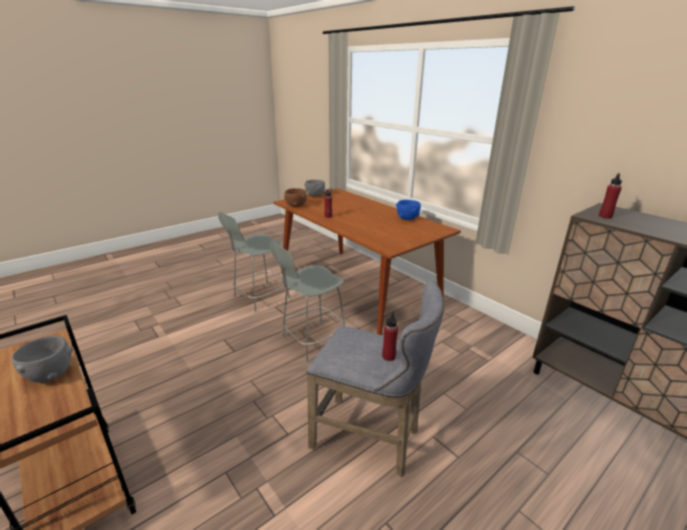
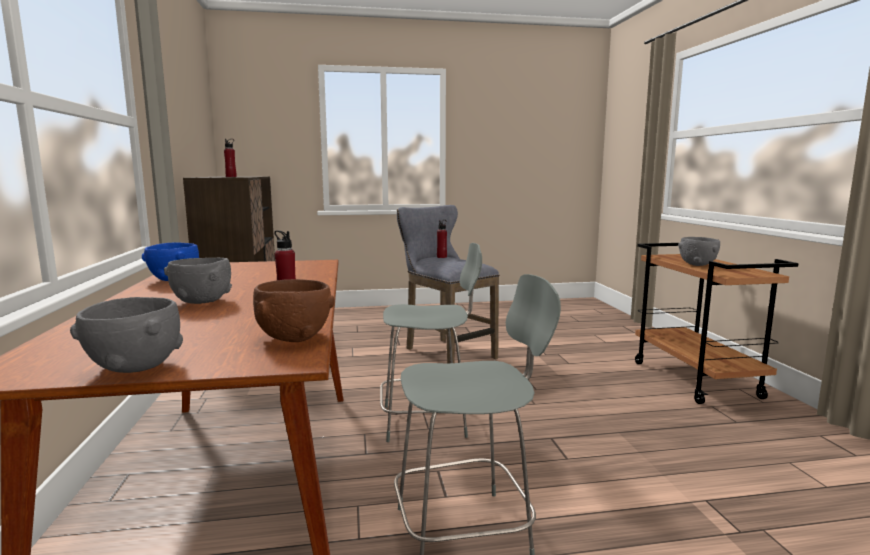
camera: 150 degrees left, 15 degrees down
(357, 211) = (202, 302): none -> grey bowl

